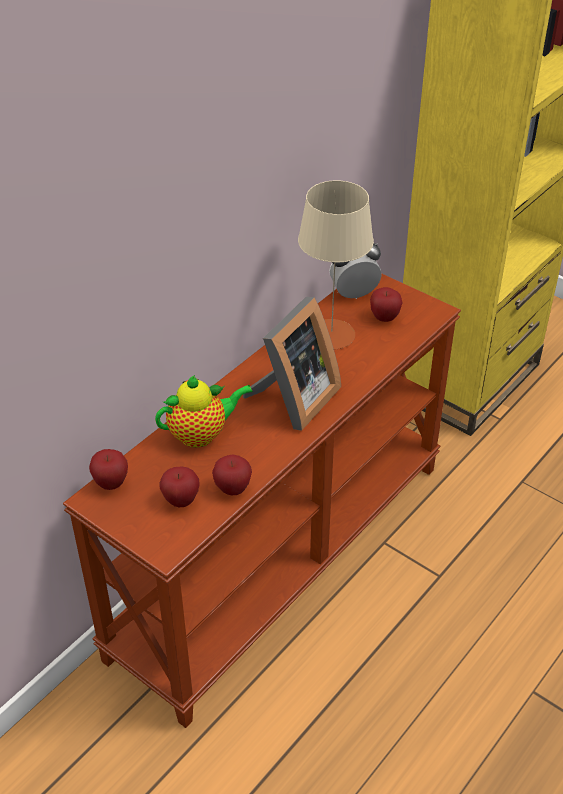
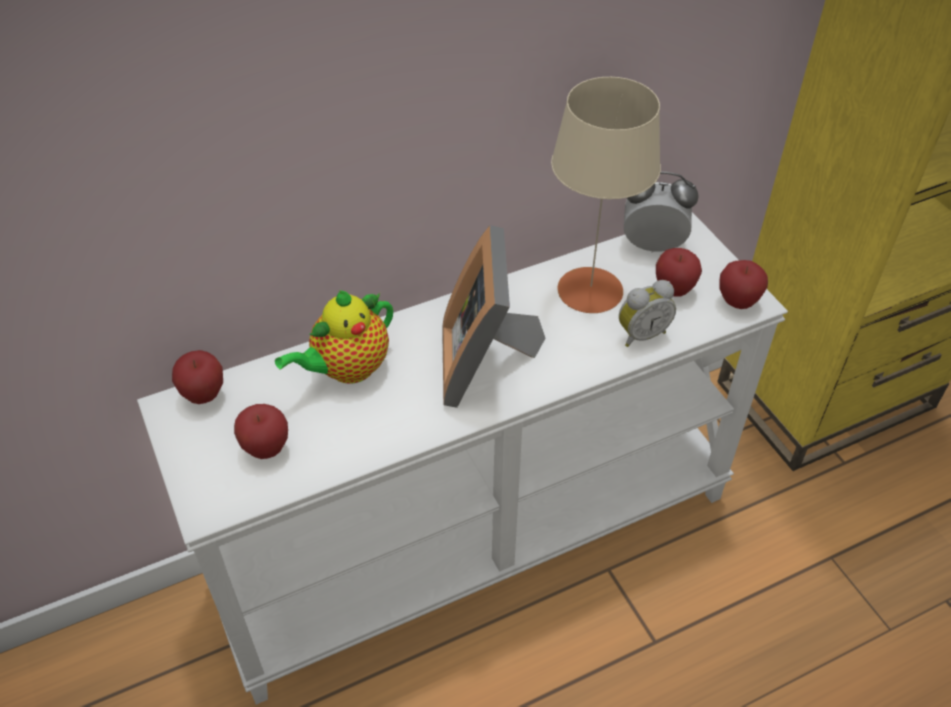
camera: 25 degrees right, 5 degrees up
(201, 434) = (347, 369): teapot -> teapot turned 135 degrees clockwise
(233, 489) = (336, 457): apple -> apple (737, 302)
(280, 556) = (475, 536): brown console table -> white console table
(293, 400) = (486, 363): picture frame -> picture frame turned 120 degrees clockwise
(380, 351) = (641, 334): none -> alarm clock

